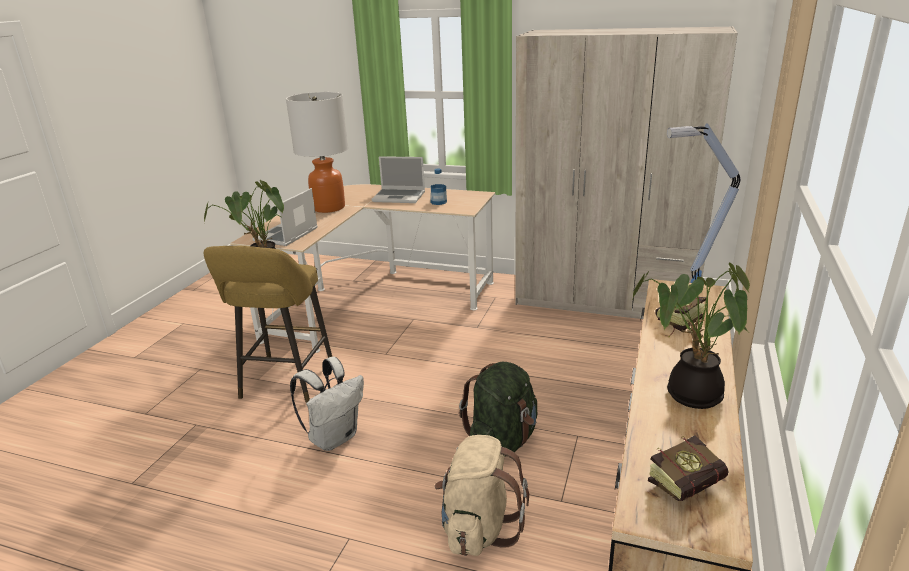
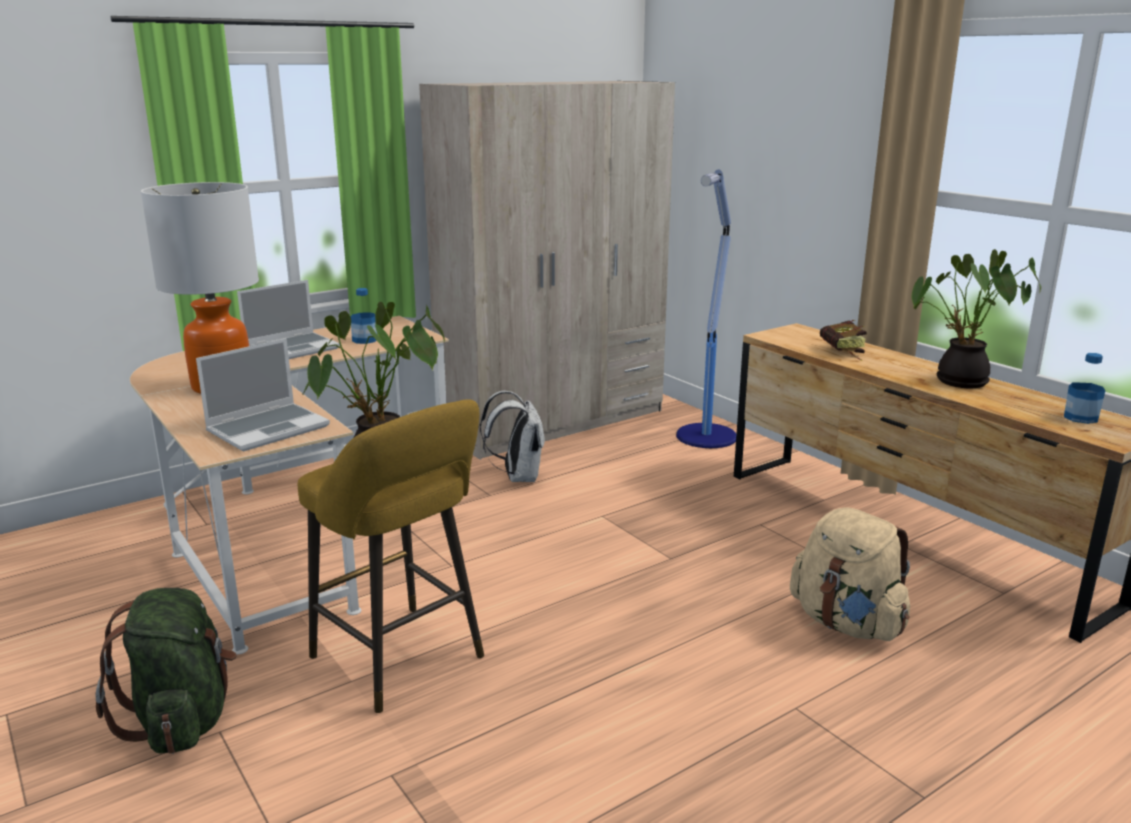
camera: 55 degrees left, 5 degrees down
(286, 235) = (269, 428): laptop -> laptop turned 105 degrees counterclockwise
(334, 437) = (589, 659): white backpack -> white backpack (518, 477)
(502, 442) = (726, 562): green backpack -> green backpack (182, 720)
(690, 484) = (1080, 417): book -> bottle

